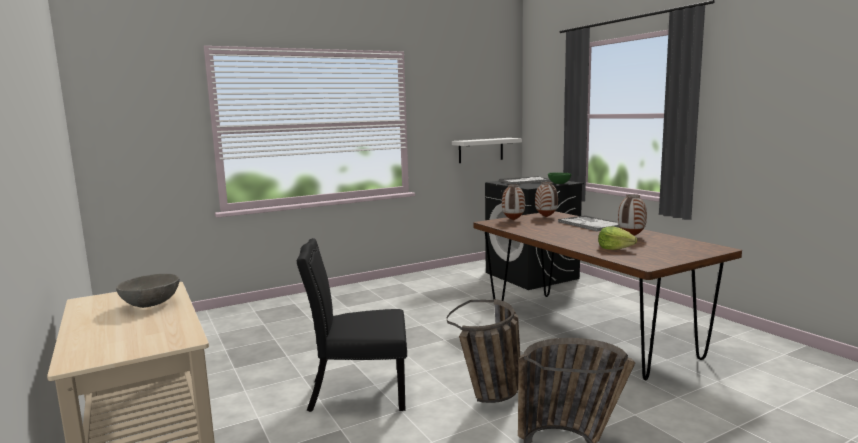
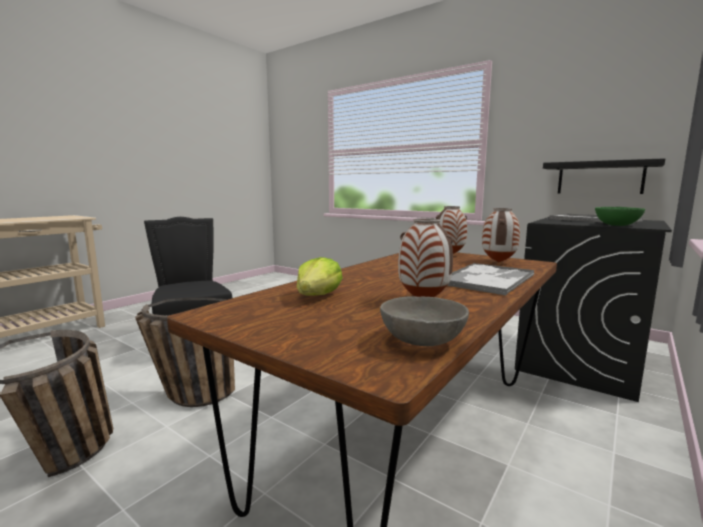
camera: 65 degrees right, 0 degrees up
(151, 304) = (46, 218): grey bowl -> grey bowl (423, 342)
(481, 150) = (600, 178): white shelf -> black shelf

